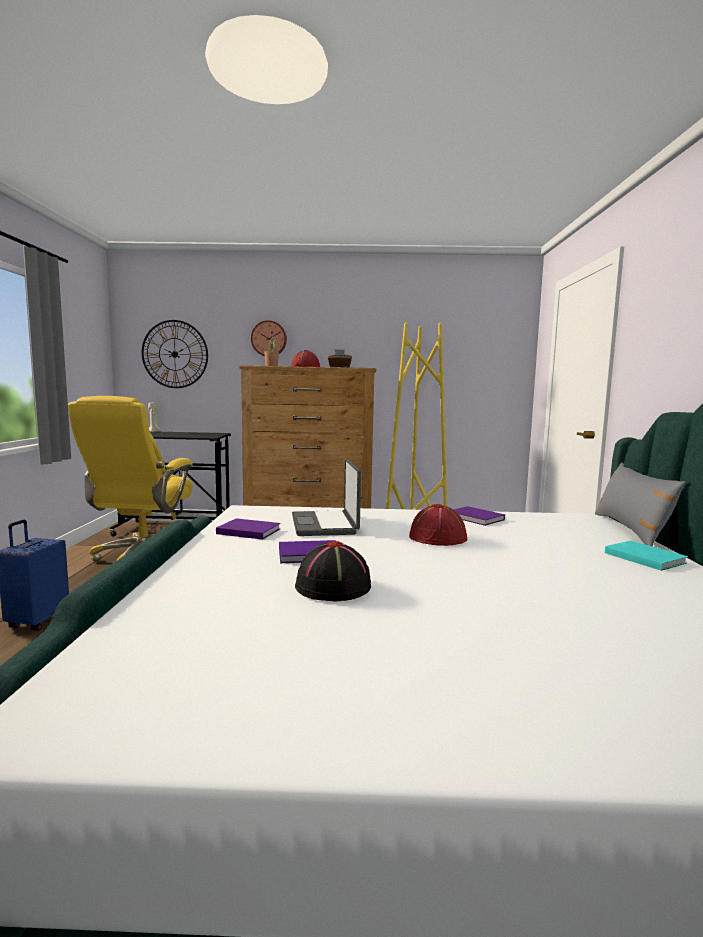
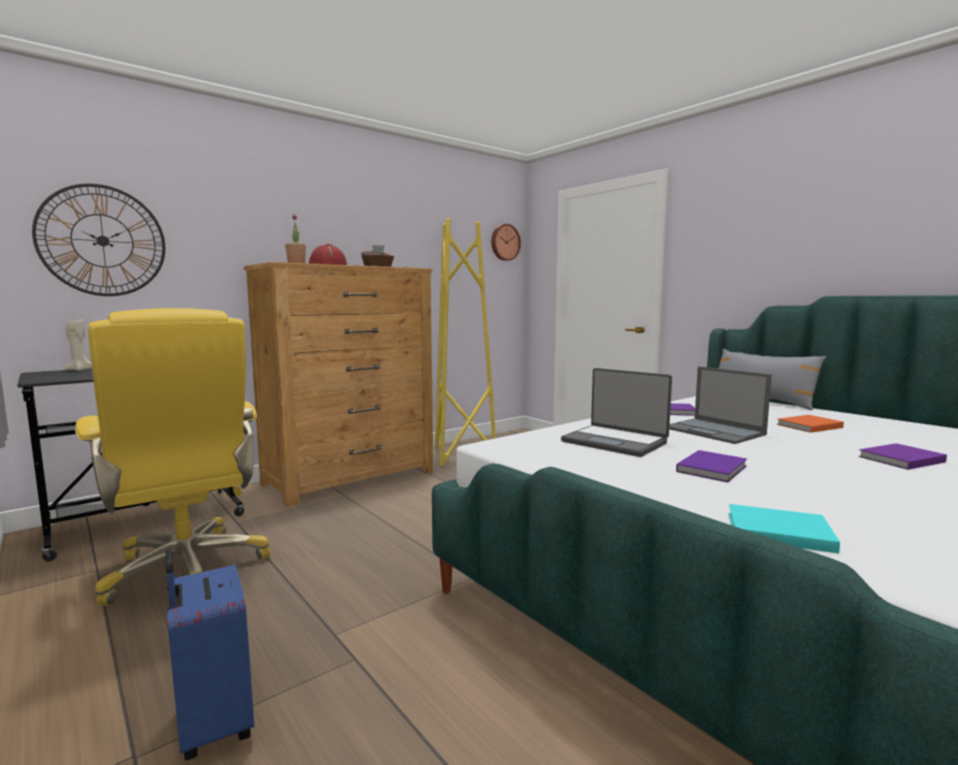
camera: 40 degrees left, 0 degrees up
(247, 531) = (588, 465): purple book -> purple book (899, 459)
(269, 339) = (260, 226): wall clock -> wall clock (504, 242)
(333, 587) = (824, 486): black hat -> none
(438, 538) = (715, 431): red hat -> laptop
(560, 557) = (807, 426): none -> orange book
(643, 557) = (828, 416): turquoise book -> turquoise book (775, 531)

